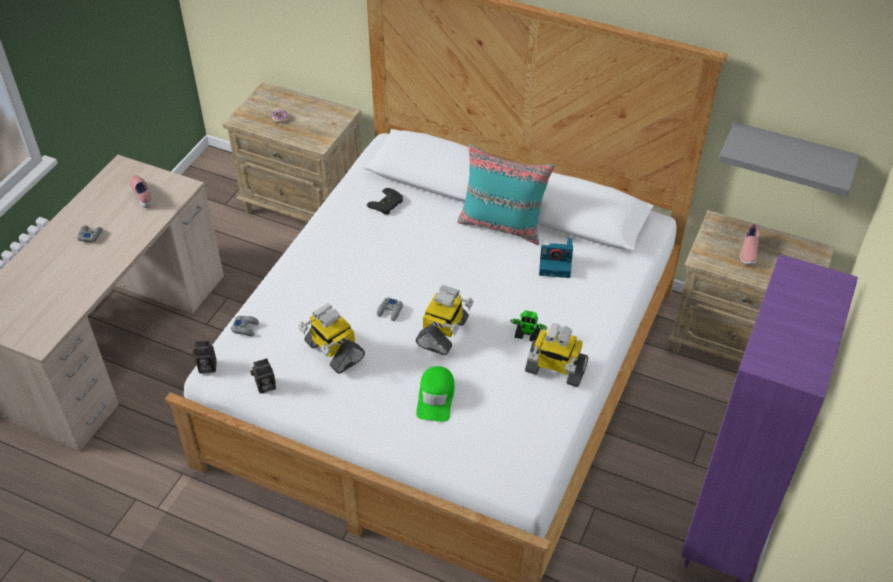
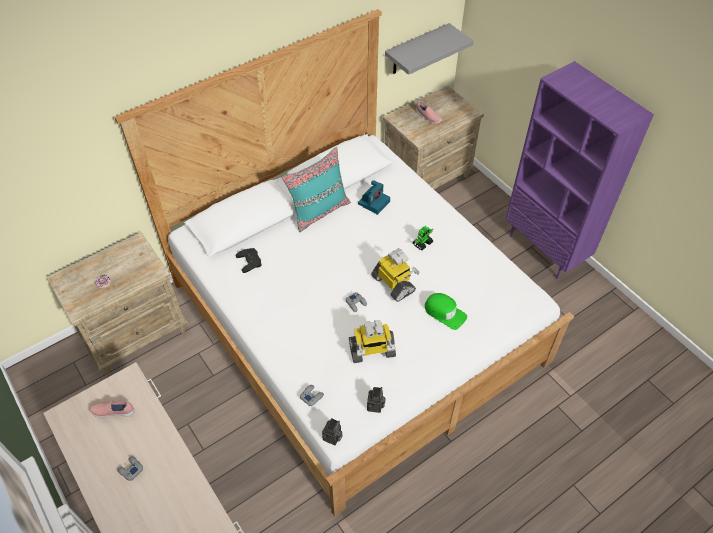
camera: 60 degrees left, 5 degrees up
(555, 369) = (459, 244): toy robot -> none

